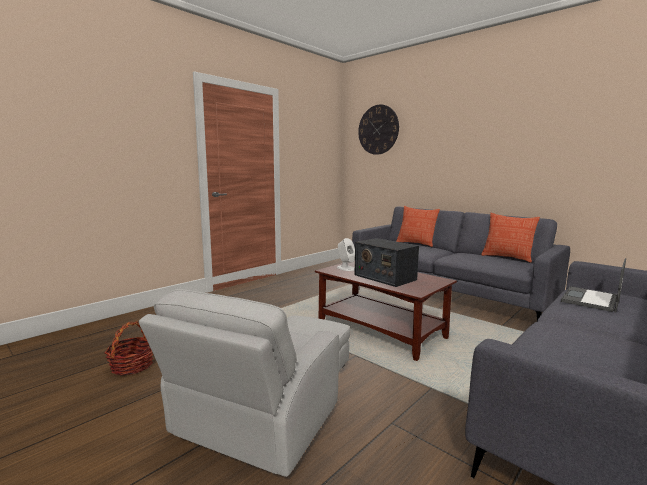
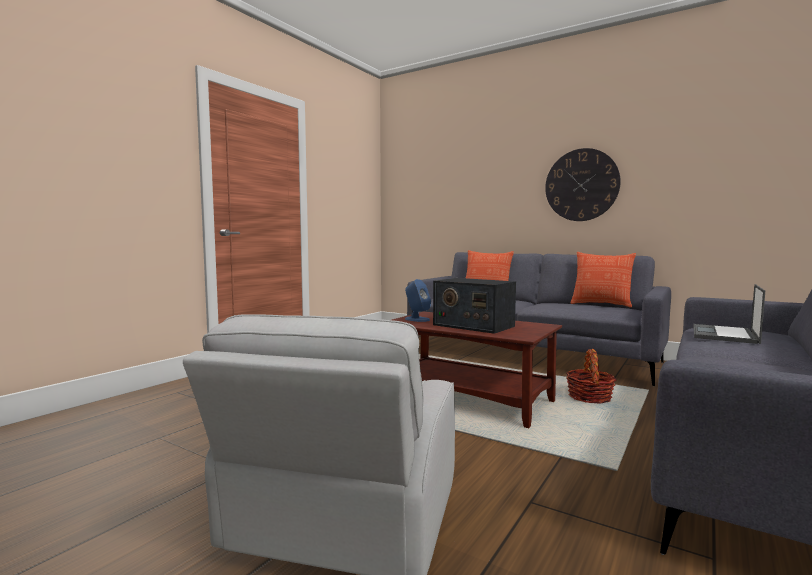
camera: 10 degrees left, 5 degrees down
(132, 366) = (122, 468): basket -> basket (589, 397)
(345, 268) = (417, 319): white speaker -> blue speaker
(378, 130) = (428, 159): wall clock -> wall clock (581, 185)

